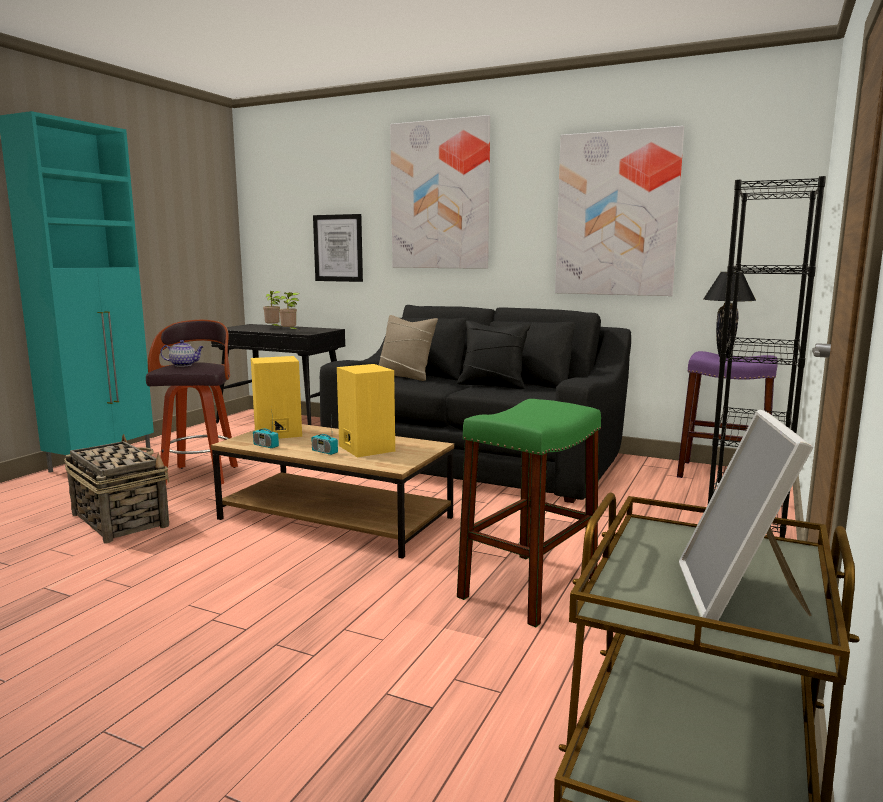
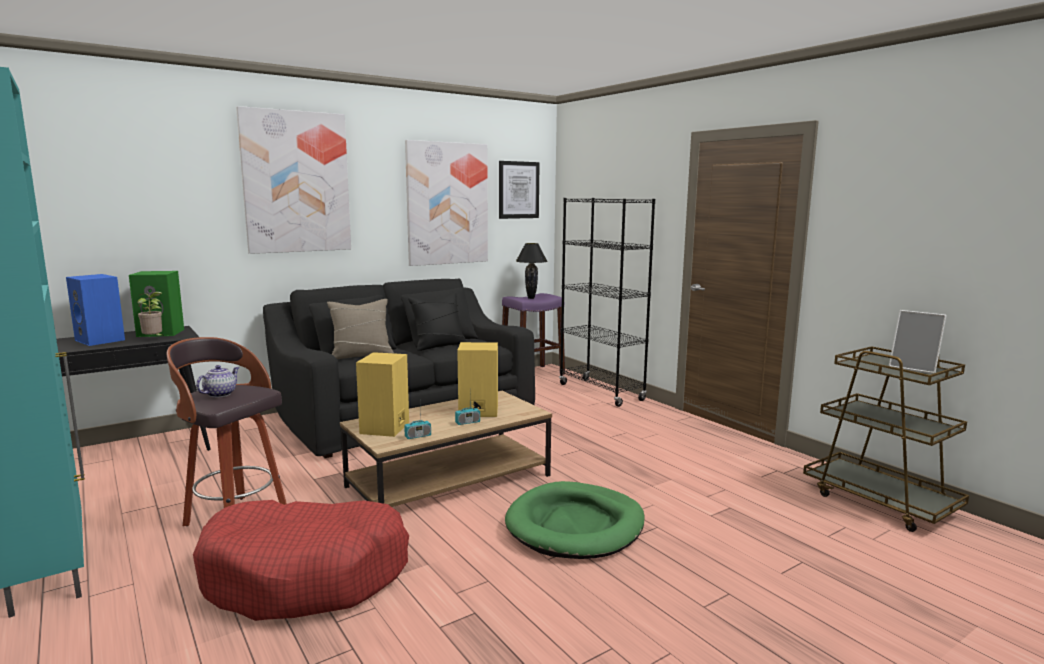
camera: 60 degrees left, 0 degrees up
(119, 520) = (306, 575): basket -> red dog bed
(273, 328) = (101, 340): potted plant -> blue speaker
(278, 601) = (575, 525): none -> green dog bed
(312, 330) = (162, 333): none -> green speaker
(338, 248) = (167, 235): picture -> picture (518, 190)
(529, 587) = (625, 455): green stool -> none

